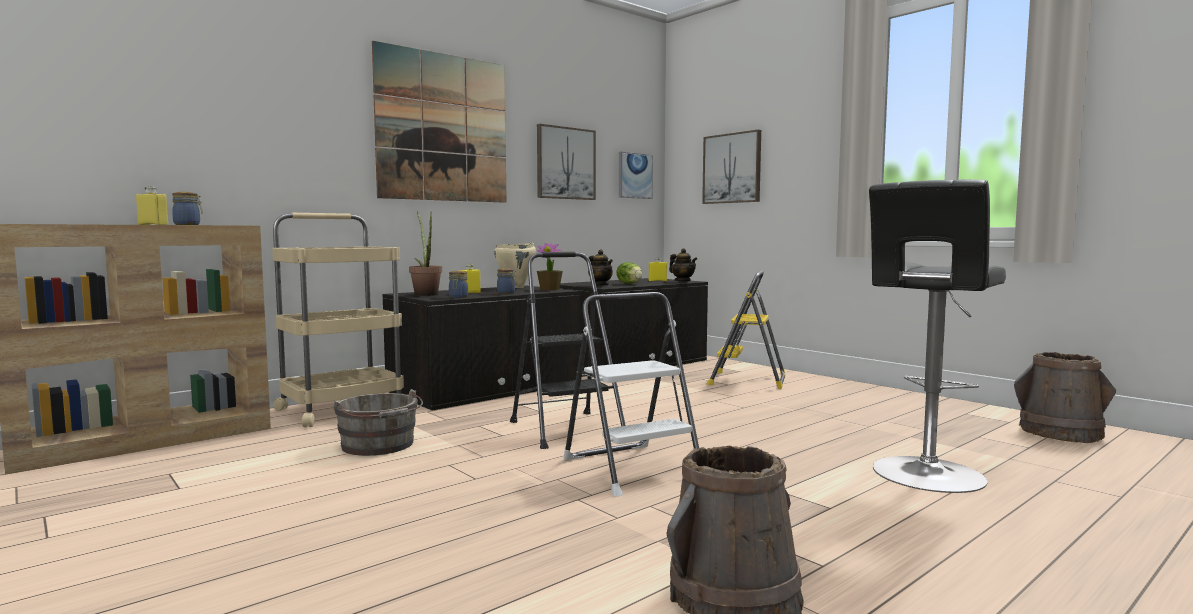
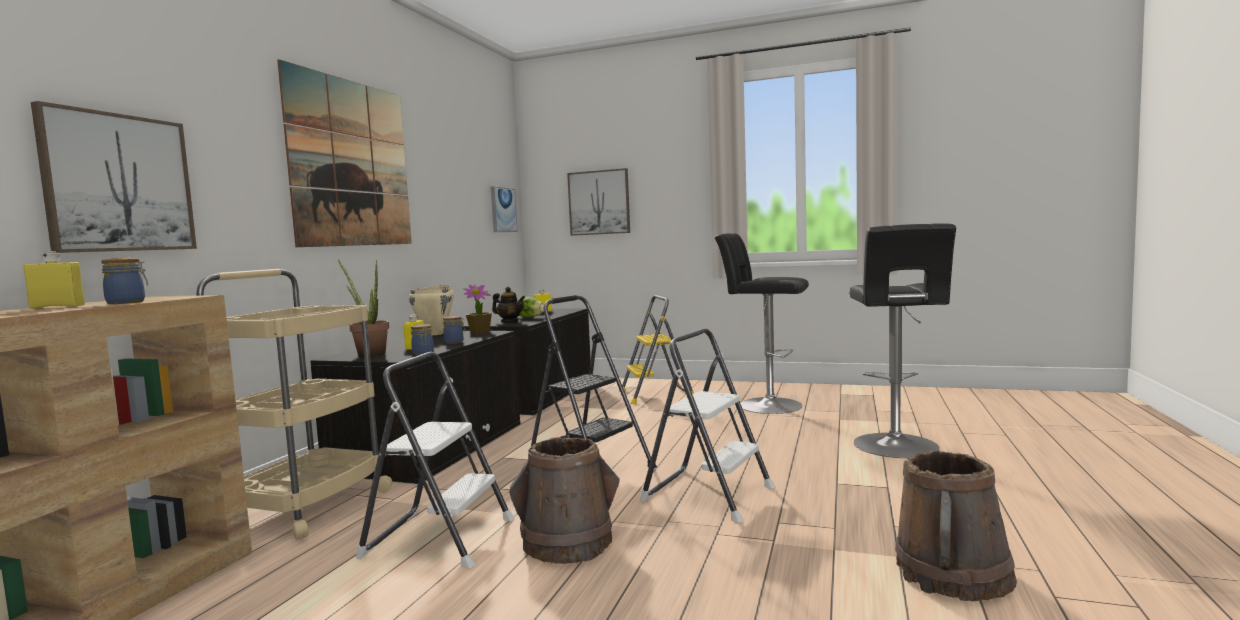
camera: 30 degrees left, 0 degrees up
(379, 446) = (434, 536): grey bucket -> white step ladder
(565, 163) = (453, 199): picture -> picture (118, 183)
(683, 281) = (567, 310): teapot -> none
(846, 408) = (765, 405): none -> black stool
(1061, 433) = (911, 397): brown bucket -> brown bucket (568, 543)

